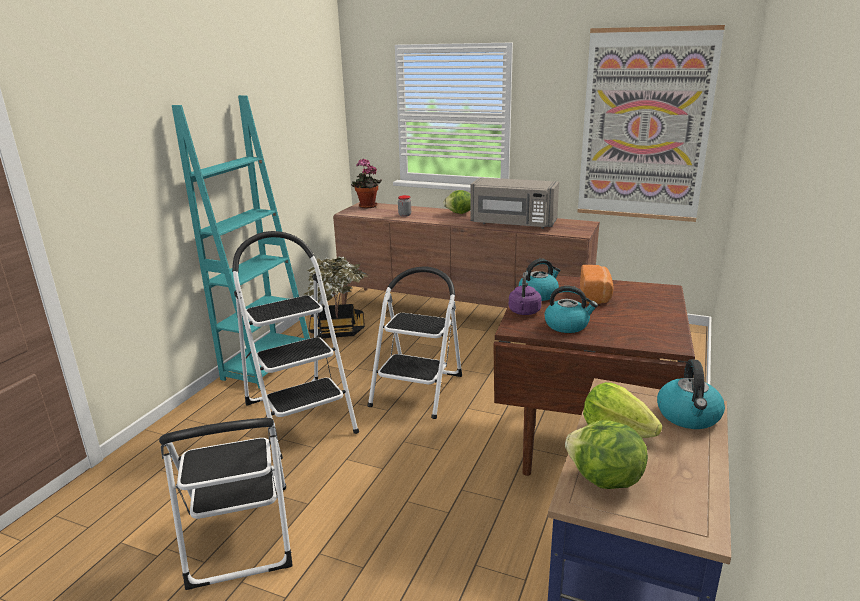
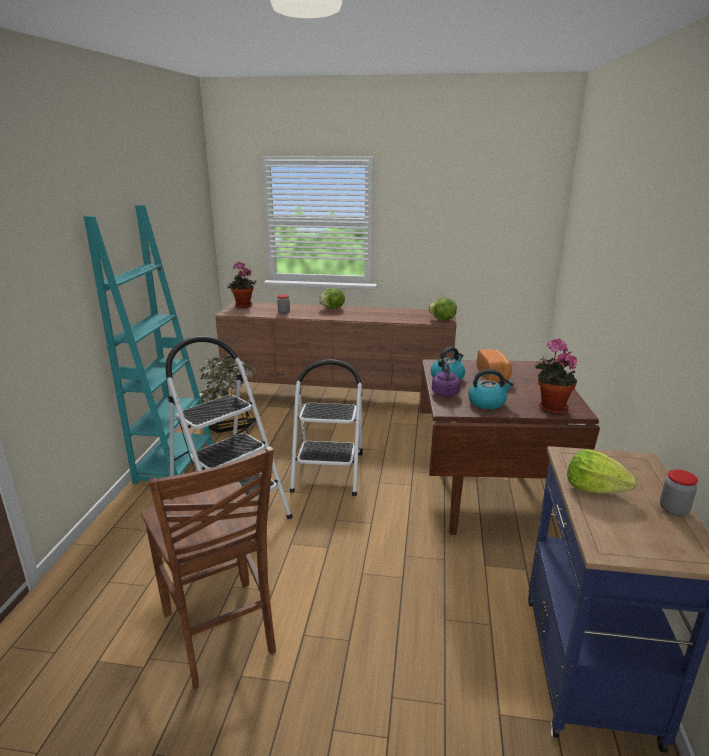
camera: 15 degrees left, 0 degrees up
(239, 537) = (220, 634): step ladder -> brown chair
(513, 223) = (385, 316): grey microwave -> none
(604, 480) = (611, 530): lettuce -> lettuce (442, 320)
(640, 338) = (550, 408): none -> potted plant
(644, 126) = (488, 229): picture -> none
(689, 416) = (637, 469): kettle -> none
(702, 468) = (673, 510): none -> jar

